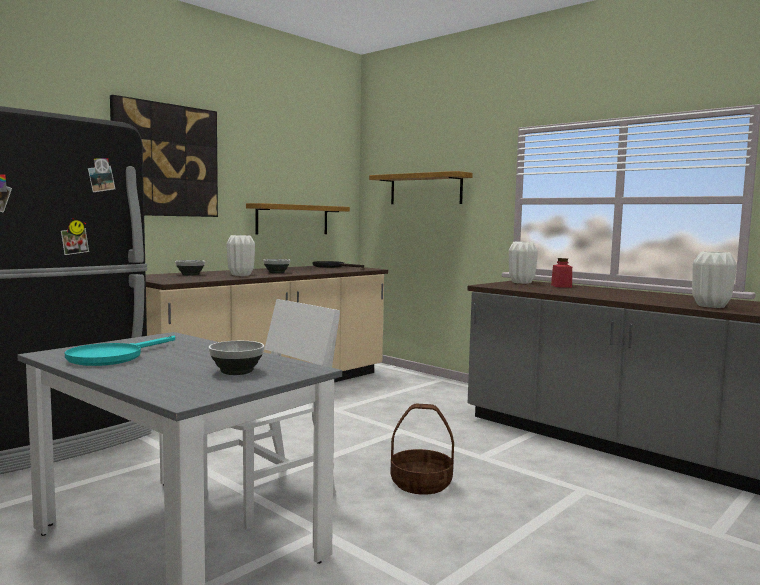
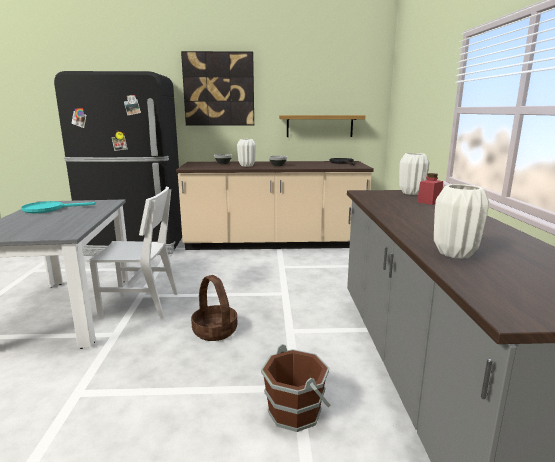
camera: 45 degrees right, 10 degrees up
(236, 371) = (43, 228): bowl -> none
(425, 189) = (414, 99): shelf -> none
(617, 503) = (295, 411): none -> brown bucket

